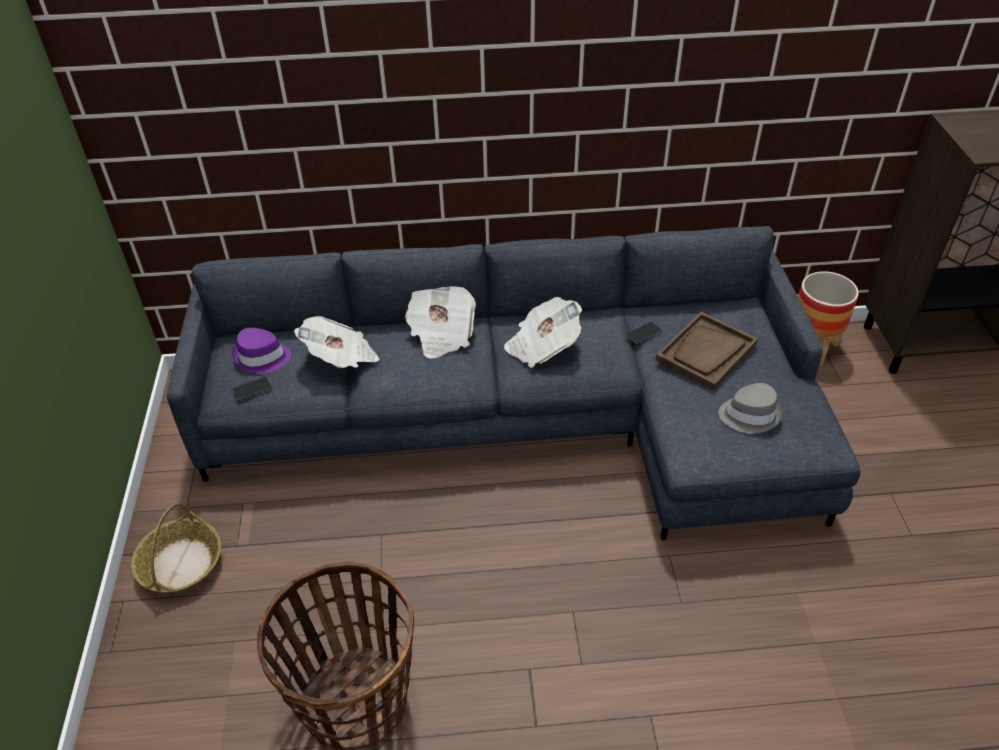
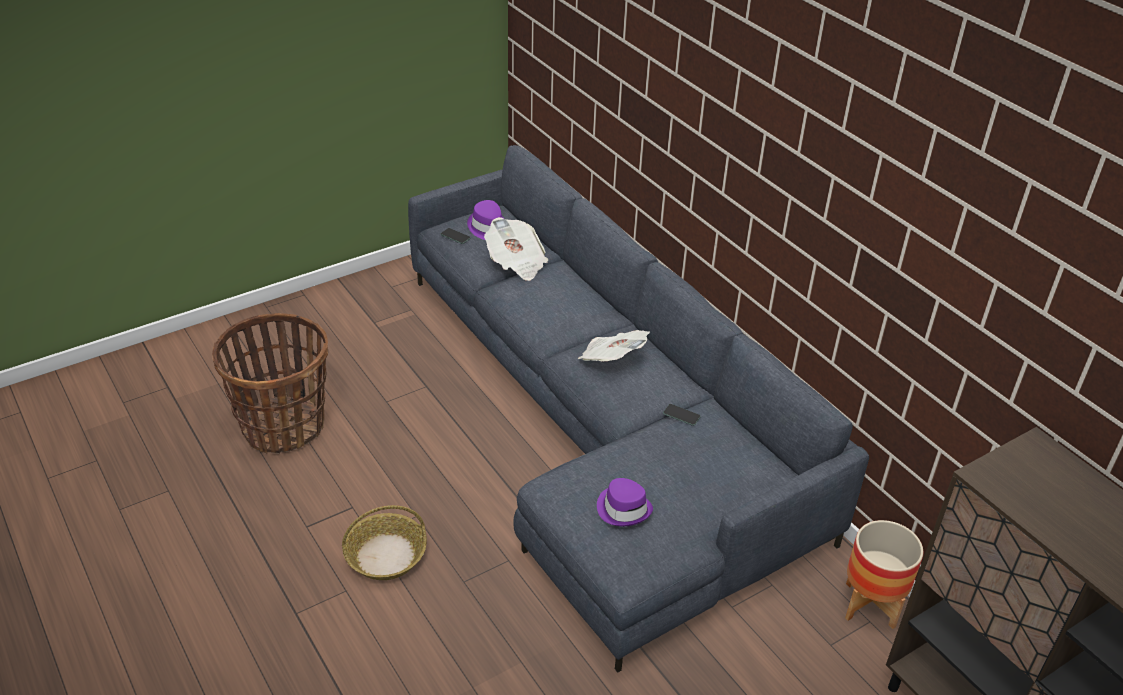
camera: 60 degrees right, 5 degrees down
(181, 563) = (345, 305): basket -> basket (386, 555)
(441, 333) = (582, 300): newspaper -> none
(706, 352) = (685, 460): brown tray -> none
(749, 414) = (624, 508): grey hat -> purple hat

